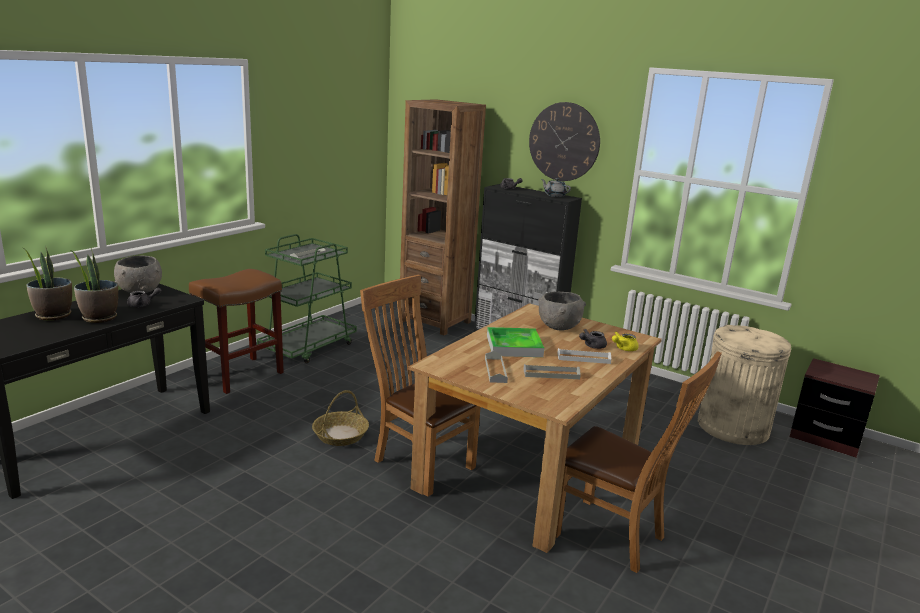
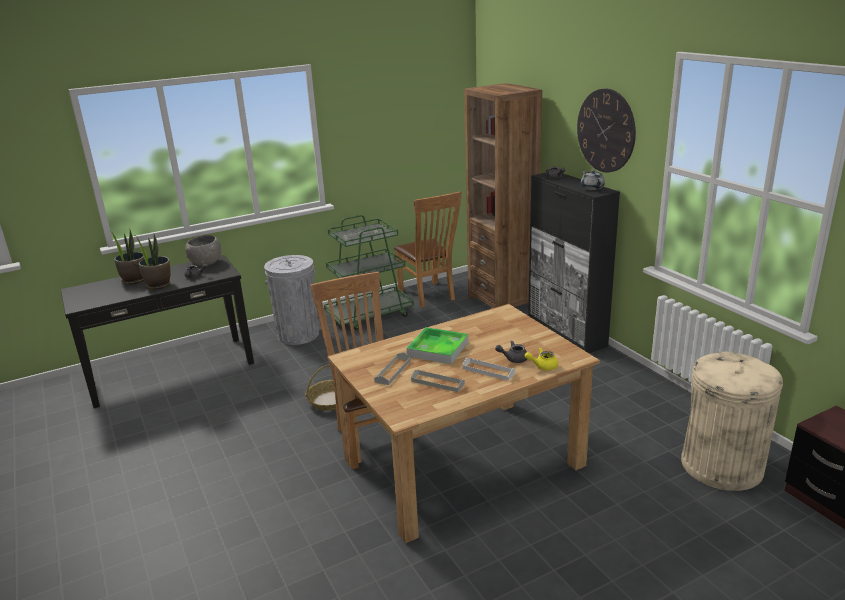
camera: 30 degrees right, 5 degrees up
(240, 375) = (298, 335): brown stool -> grey trash can
(558, 327) = (506, 333): grey bowl -> none
(614, 537) = (478, 546): brown chair -> brown chair (429, 296)

